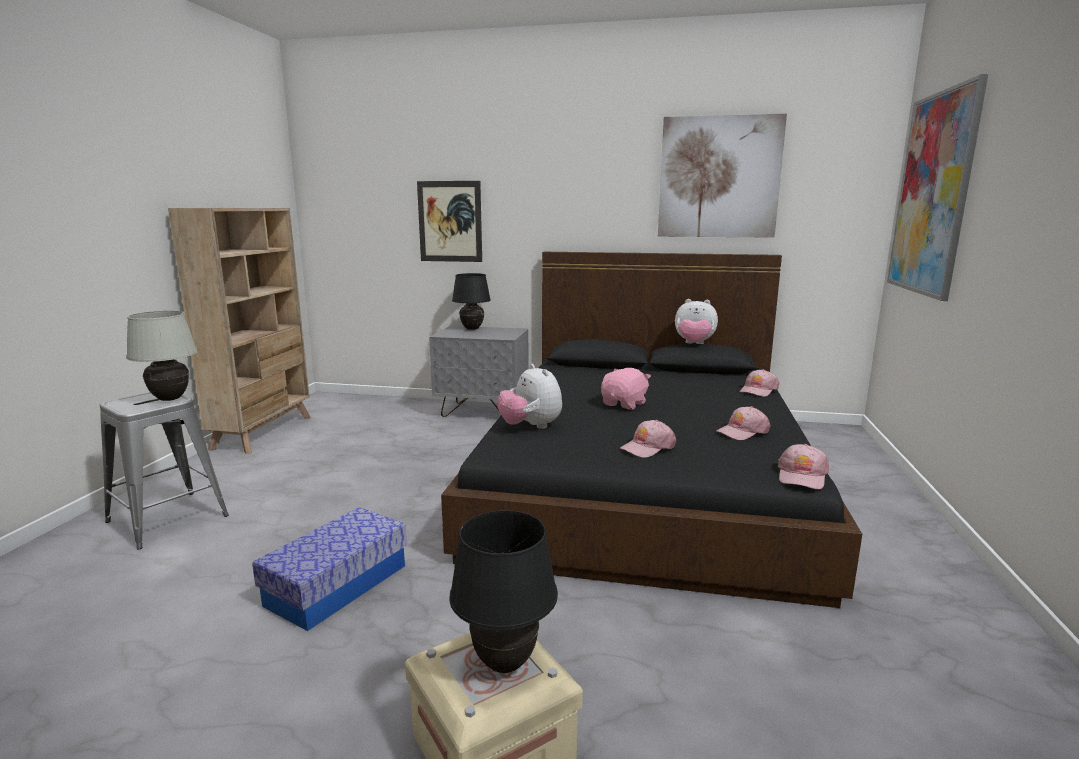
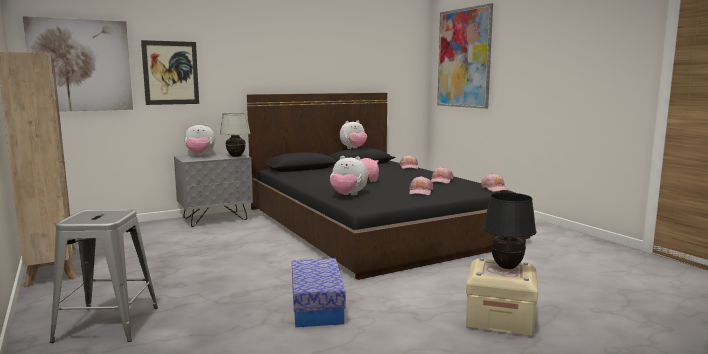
camera: 40 degrees left, 5 degrees down
(170, 399) = (117, 211): white table lamp -> white table lamp (236, 156)
(472, 329) = (200, 155): black table lamp -> plush toy
(719, 177) = (350, 46): picture -> picture (80, 65)

